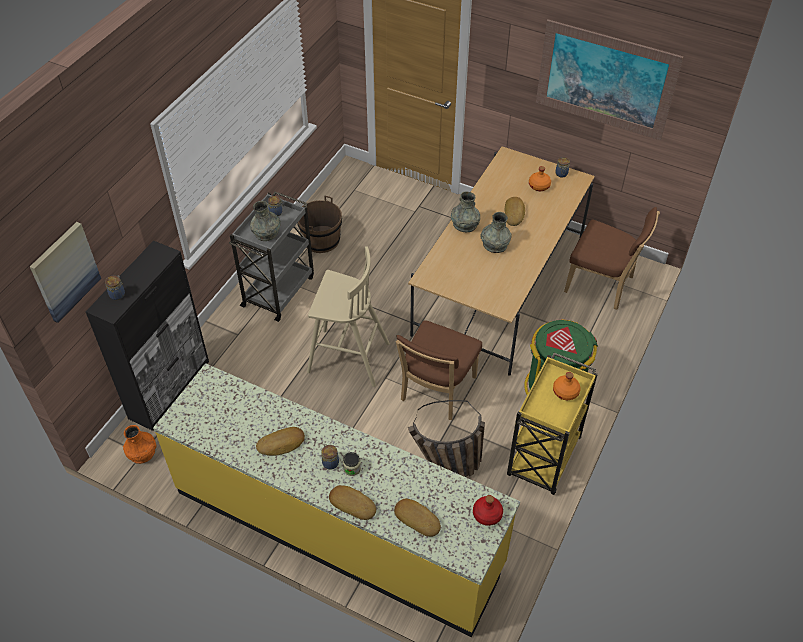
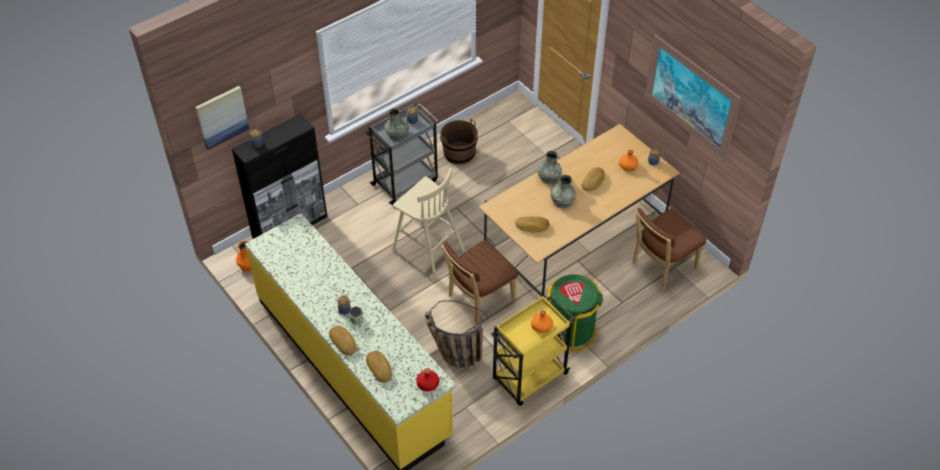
camera: 25 degrees right, 0 degrees up
(281, 444) = (320, 285): bread -> bread (532, 226)
(602, 285) = (661, 266): brown chair -> brown chair turned 90 degrees clockwise

